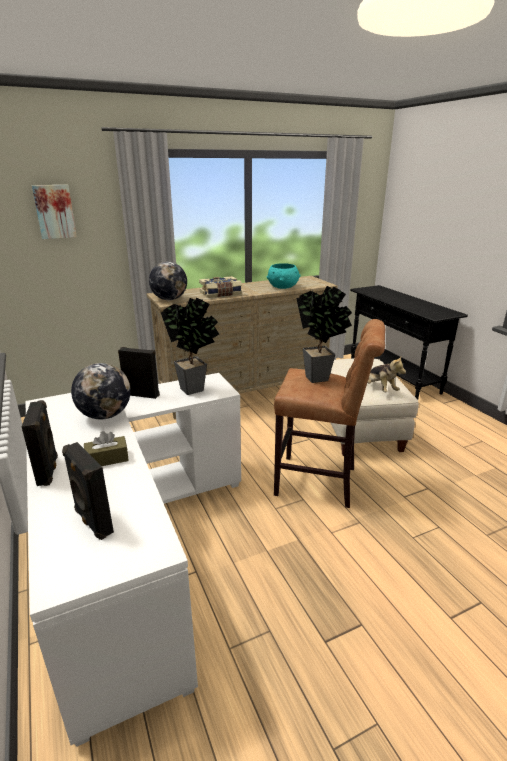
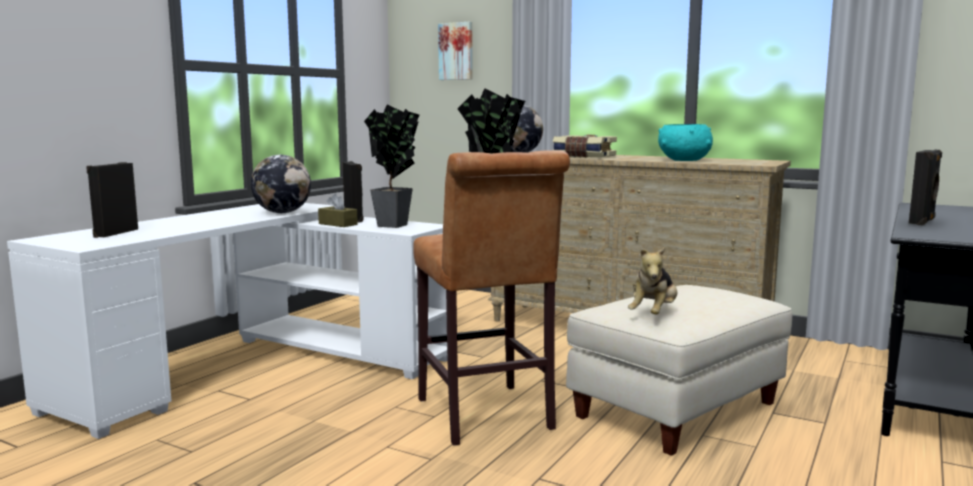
camera: 55 degrees right, 15 degrees down
(49, 470) = (177, 218): black speaker -> black speaker (923, 222)
(107, 459) = (208, 223): brown tissue box -> brown tissue box (338, 224)

